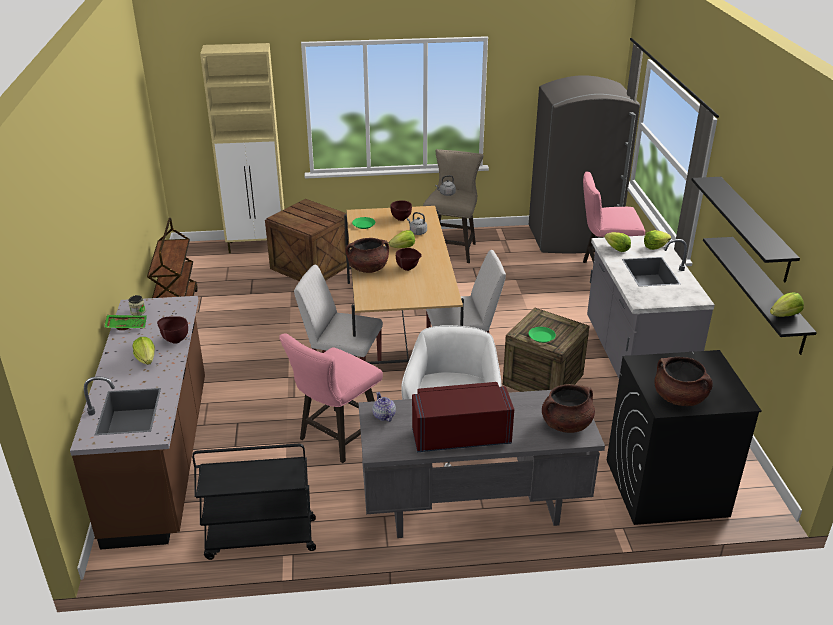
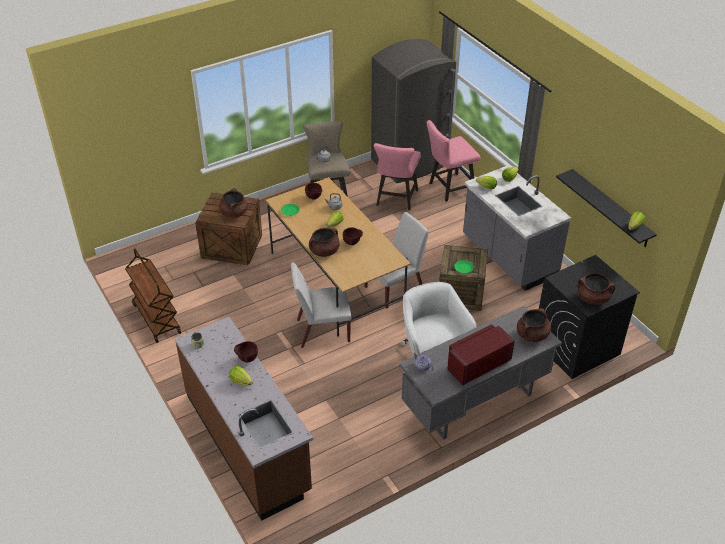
camera: 25 degrees left, 10 degrees up
(126, 325) = (200, 359): green tray -> none
(258, 246) = (173, 239): beige cabinet -> none
(260, 539) = (360, 473): black cart -> none
(312, 220) = (234, 213): none -> brown cooking pot
(336, 439) = (357, 385): pink stool -> pink stool (395, 199)
(753, 228) = (591, 166): black shelf -> none

